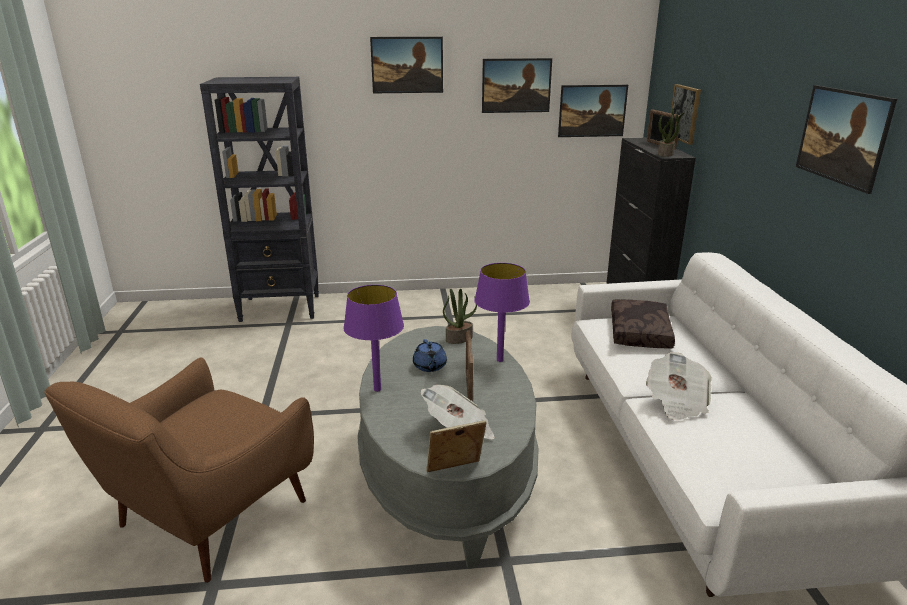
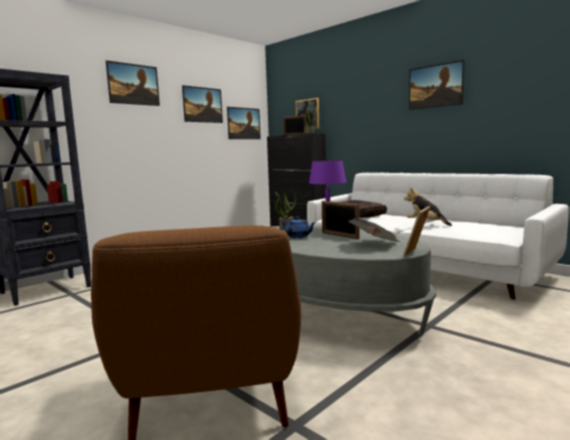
camera: 40 degrees left, 15 degrees down
(377, 389) = (293, 247): purple table lamp -> none
(676, 402) = (426, 223): newspaper -> plush toy

